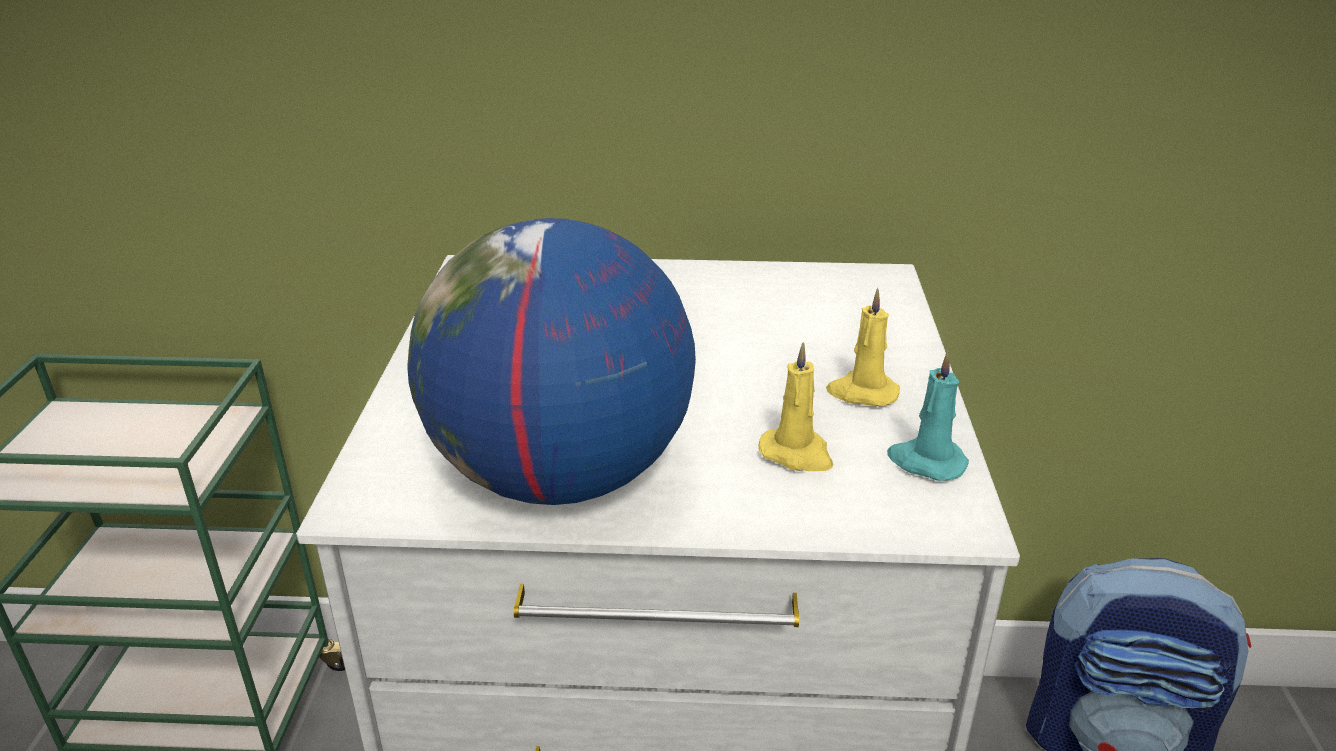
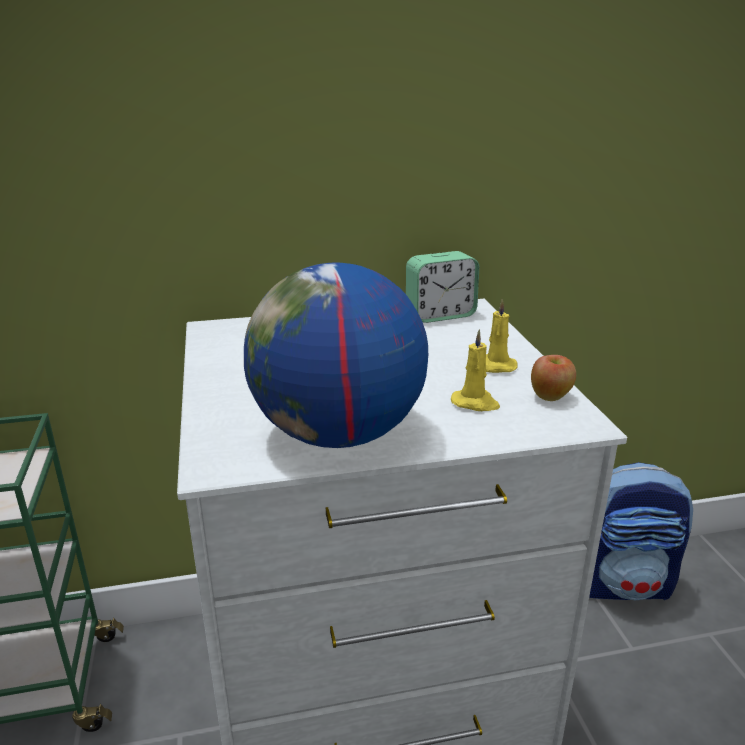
camera: 15 degrees left, 5 degrees down
(824, 287) = (440, 315): none -> alarm clock
(925, 462) = (550, 397): turquoise candle -> apple

